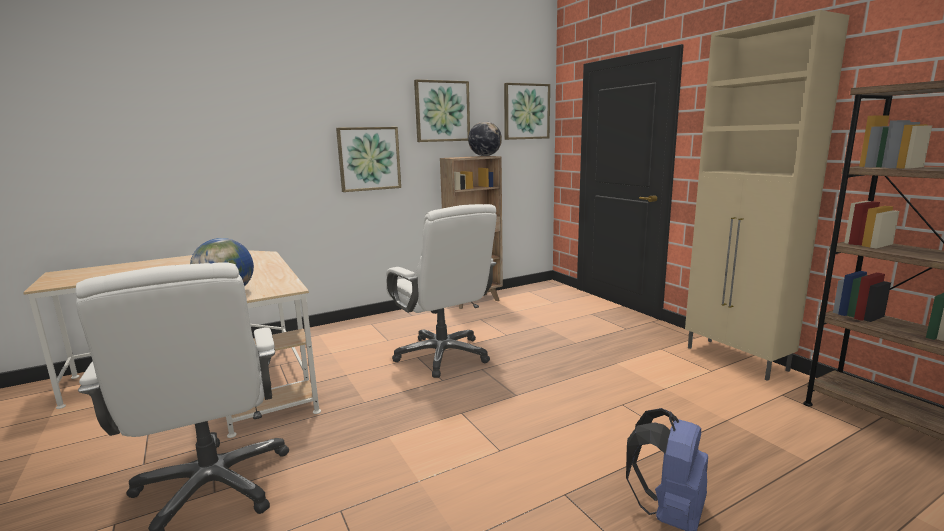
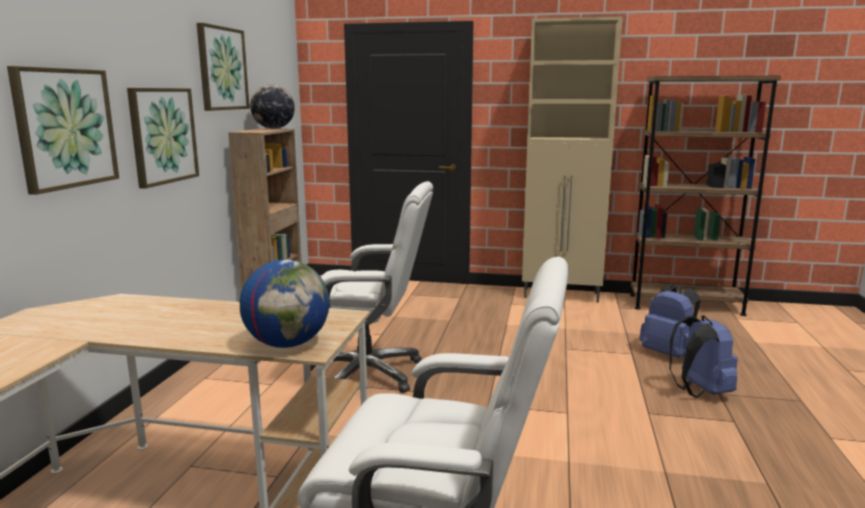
camera: 50 degrees left, 0 degrees up
(526, 111) = (281, 73): picture -> picture (65, 128)
(729, 462) = (668, 353): none -> blue backpack

